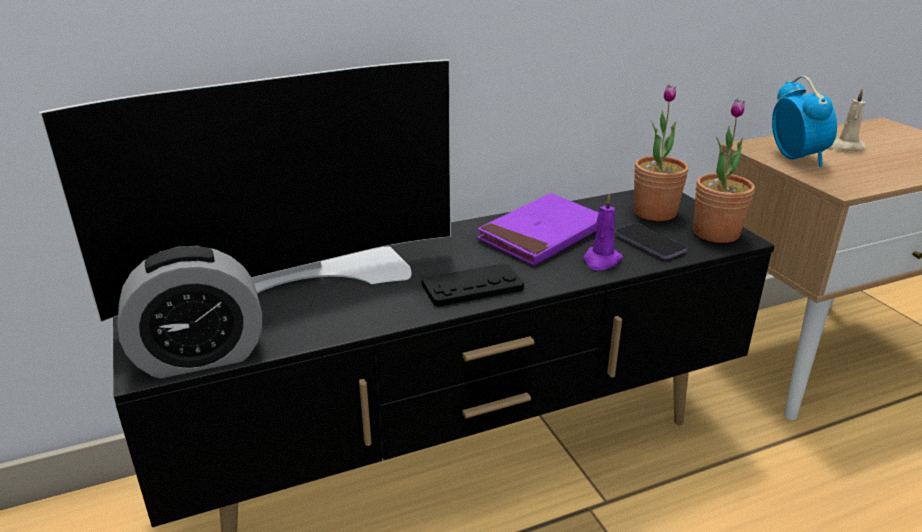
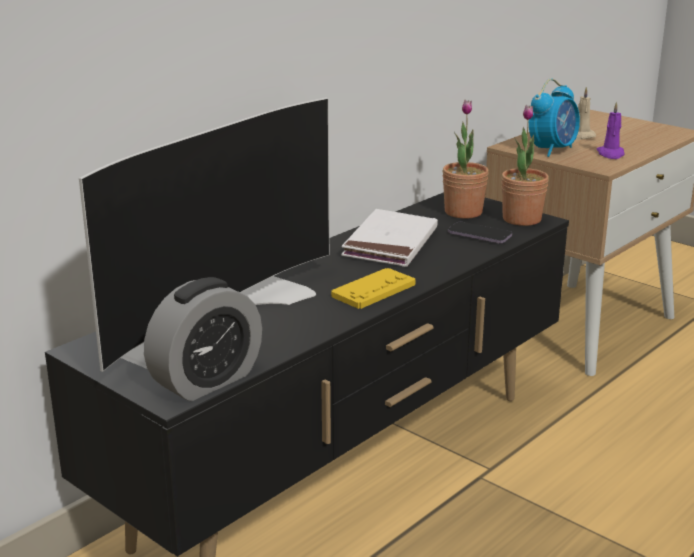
camera: 25 degrees left, 5 degrees down
(472, 287) = (373, 290): black game controller -> yellow game controller
(542, 234) = (390, 243): purple book -> white book
(601, 260) = (454, 253): purple candle -> purple candle (610, 154)
(796, 158) = (552, 150): alarm clock -> alarm clock turned 75 degrees clockwise

